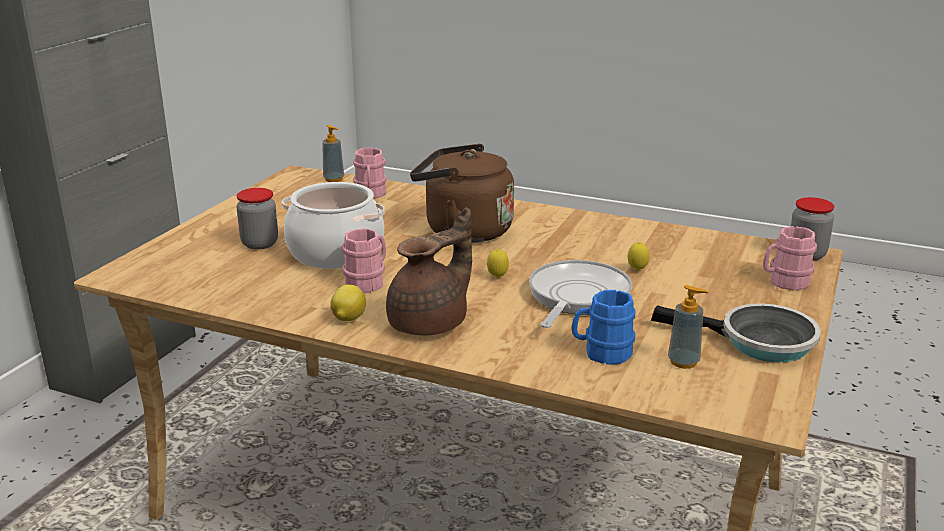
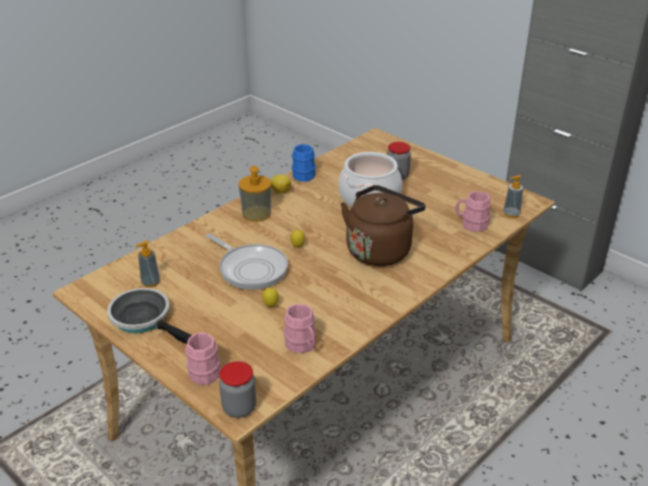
camera: 110 degrees right, 10 degrees up
(368, 282) = (320, 203): pink mug -> pink mug (302, 346)
(431, 323) = (256, 214): brown teapot -> soap dispenser
(601, 353) = (182, 258): blue mug -> blue mug (305, 174)
(758, 342) = (145, 319): frying pan -> frying pan turned 90 degrees clockwise

